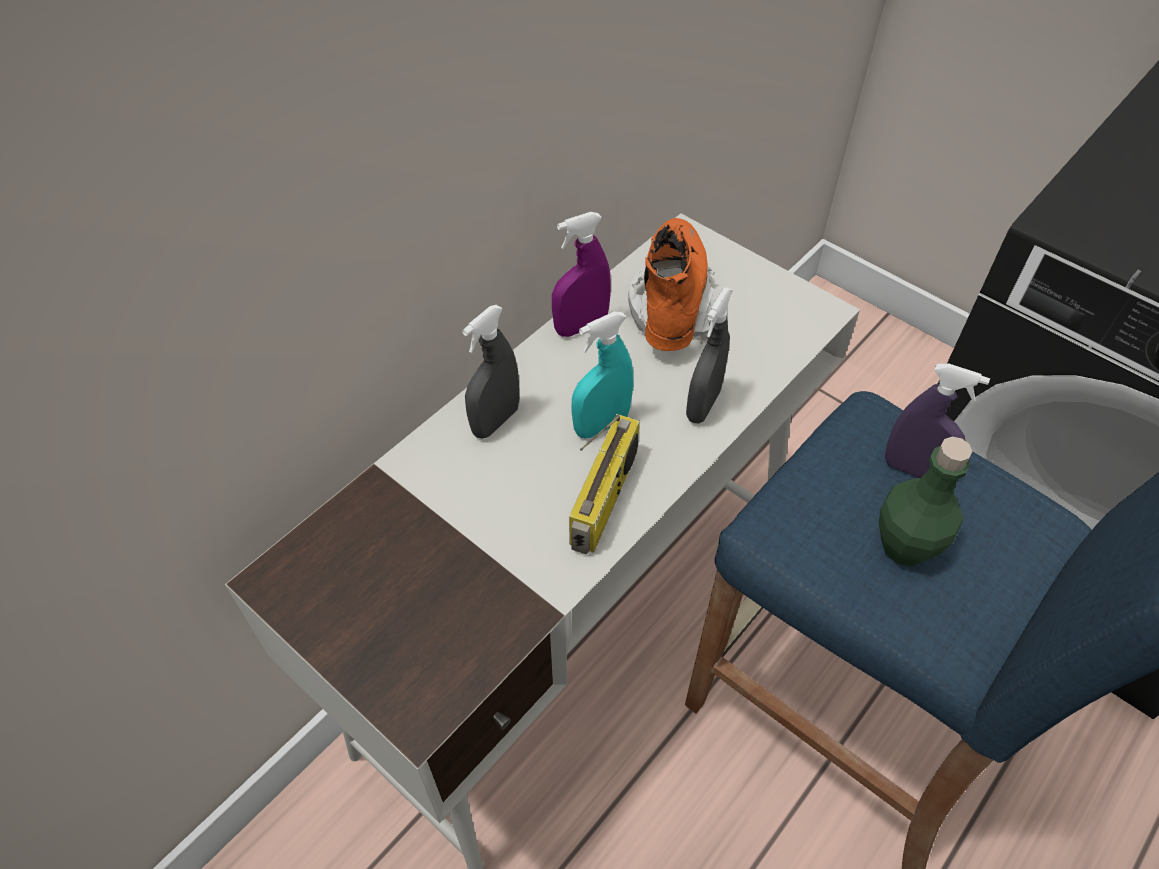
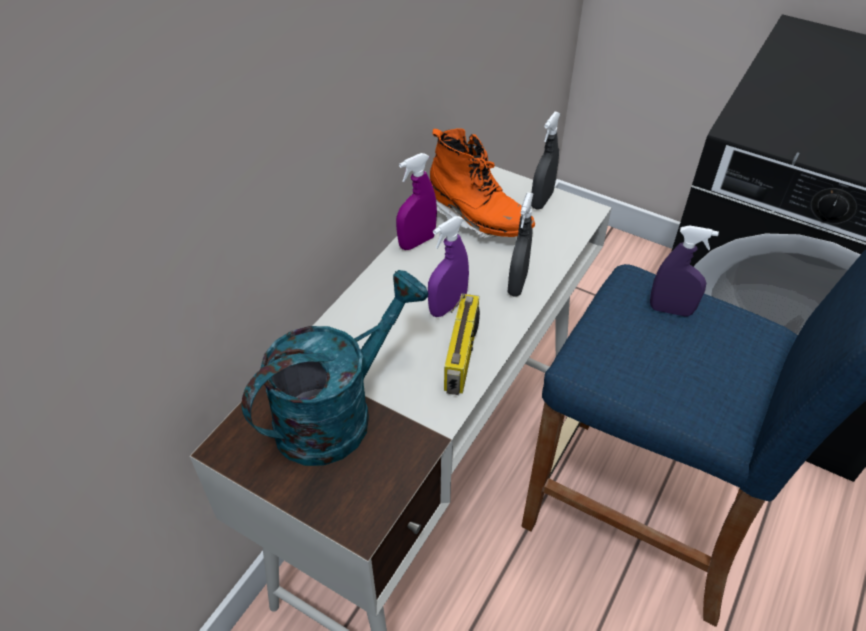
camera: 10 degrees left, 5 degrees down
(423, 554) = (337, 412): none -> turquoise watering can
(495, 421) = (369, 314): grey spray bottle -> grey spray bottle (541, 200)
(601, 425) = (447, 306): turquoise spray bottle -> purple spray bottle
(670, 305) = (478, 220): orange boot -> orange boot turned 135 degrees clockwise
(904, 546) = (677, 361): green bottle -> none

